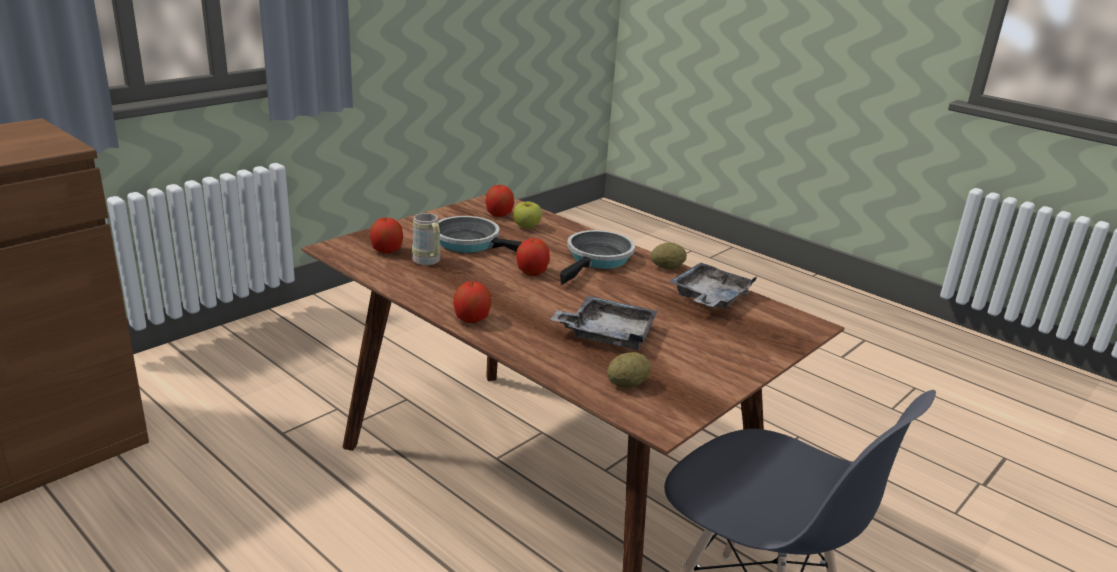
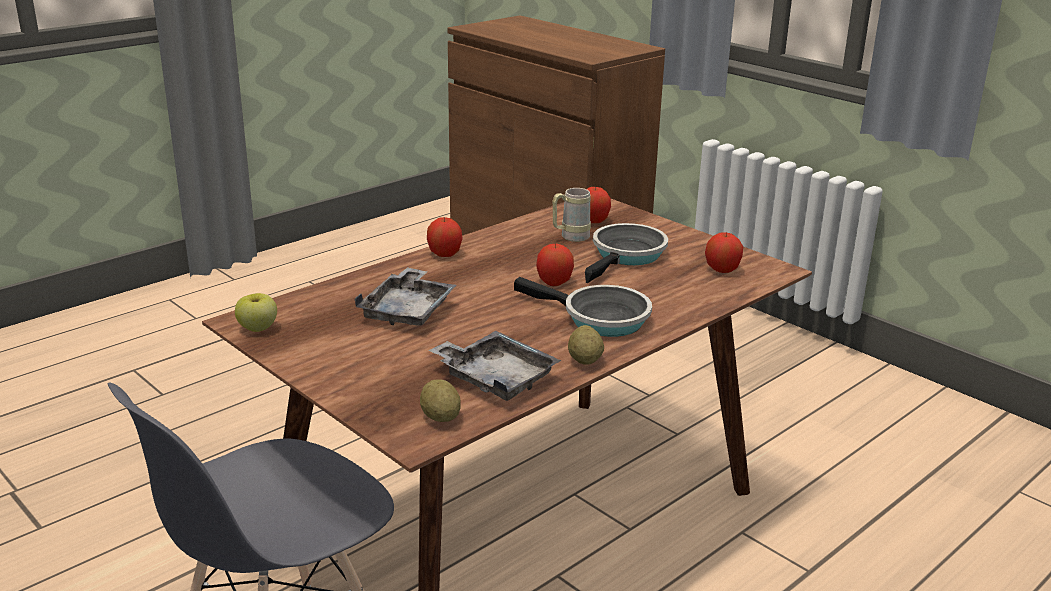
camera: 95 degrees right, 0 degrees up
(527, 227) = (689, 284): apple -> apple (258, 328)
(627, 384) = (310, 313): potato -> potato (440, 417)

